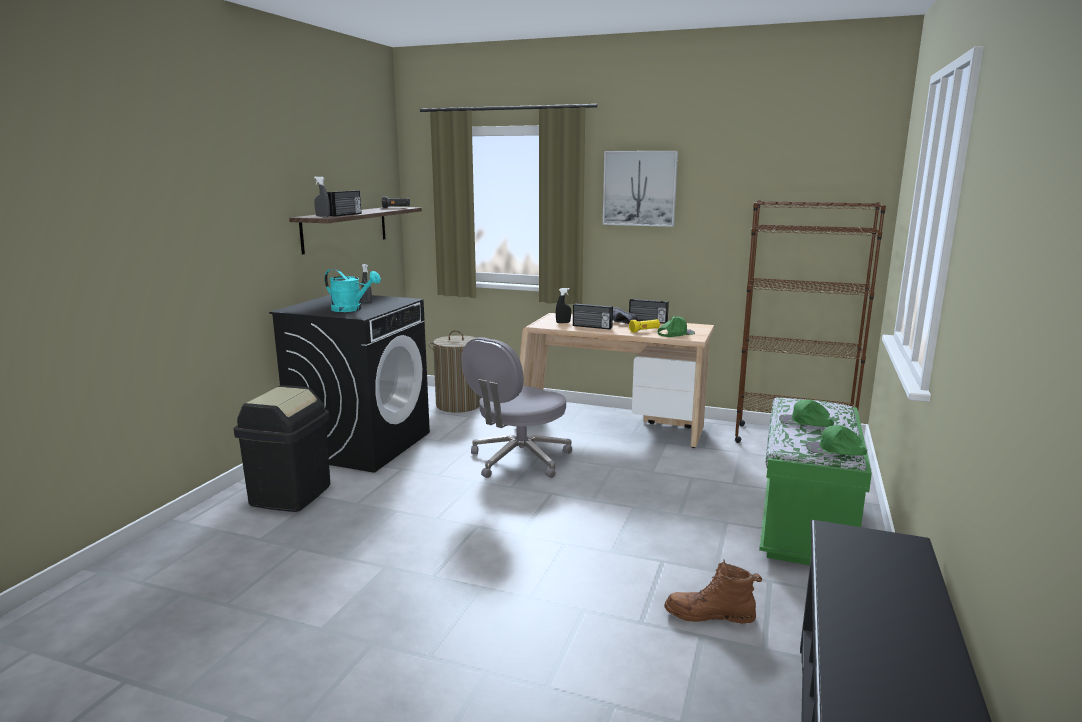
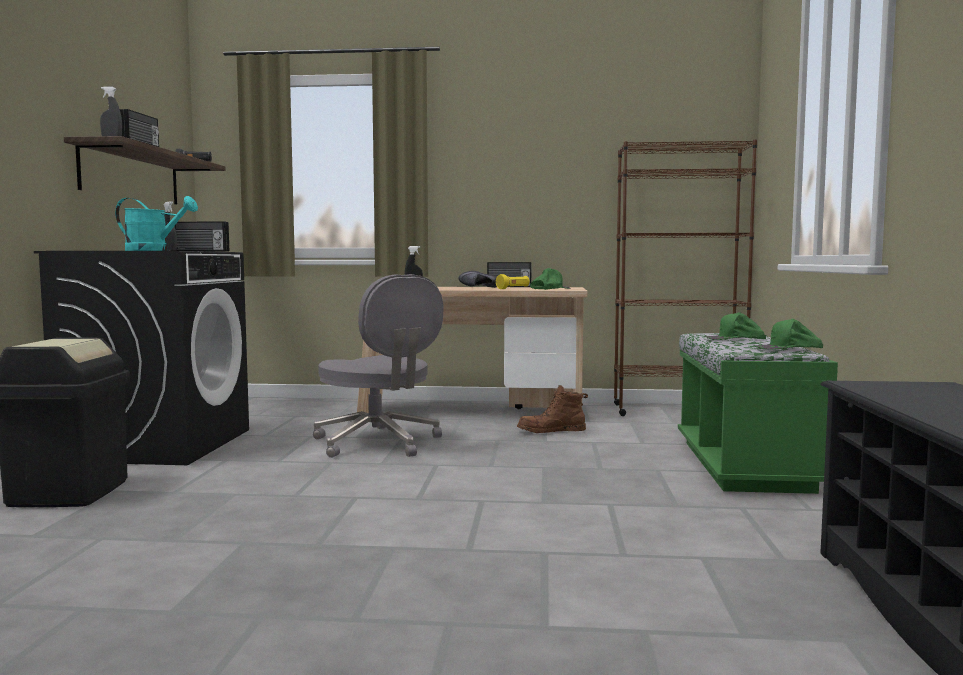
camera: 15 degrees left, 10 degrees down
(459, 405) = (276, 408): laundry basket -> none
(518, 460) = (378, 443): grey office chair -> grey office chair turned 60 degrees counterclockwise
(592, 327) = (450, 288): radio -> radio (201, 251)
(639, 188) = (489, 142): picture -> none
(709, 615) = (698, 540): brown boot -> brown boot (551, 431)

